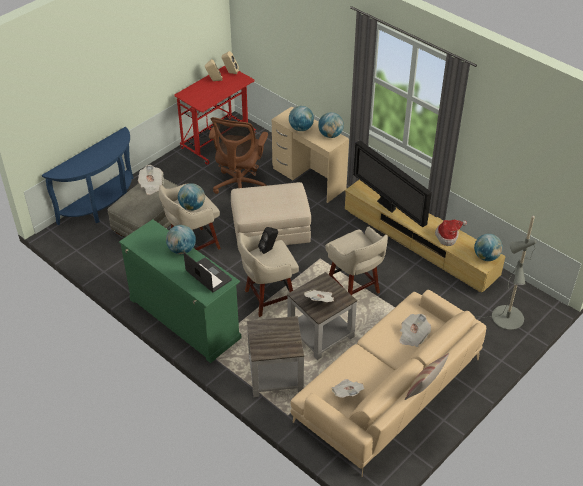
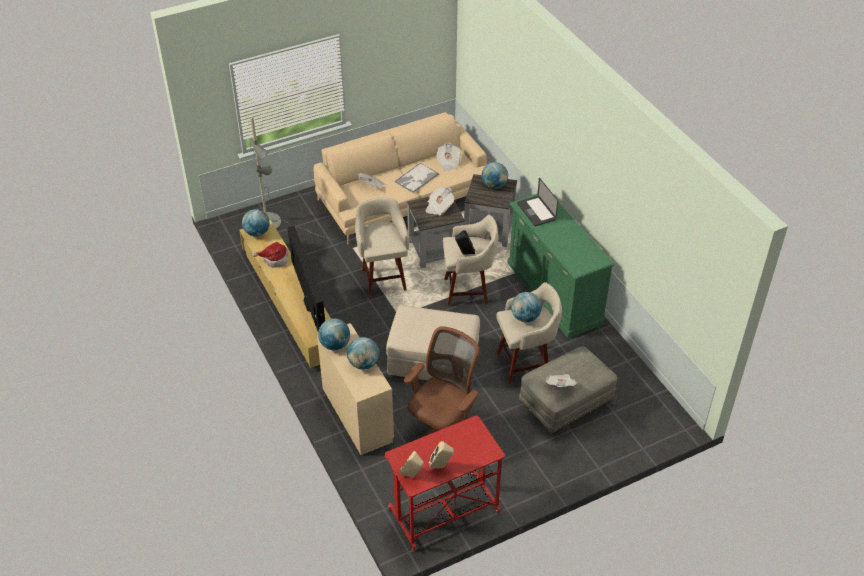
camera: 160 degrees left, 0 degrees up
(103, 206) = (618, 446): blue console table -> none
(182, 250) = (554, 239): globe -> globe (494, 185)
(371, 360) = (416, 178): none -> tray
(424, 389) = (399, 124): pillow -> none

